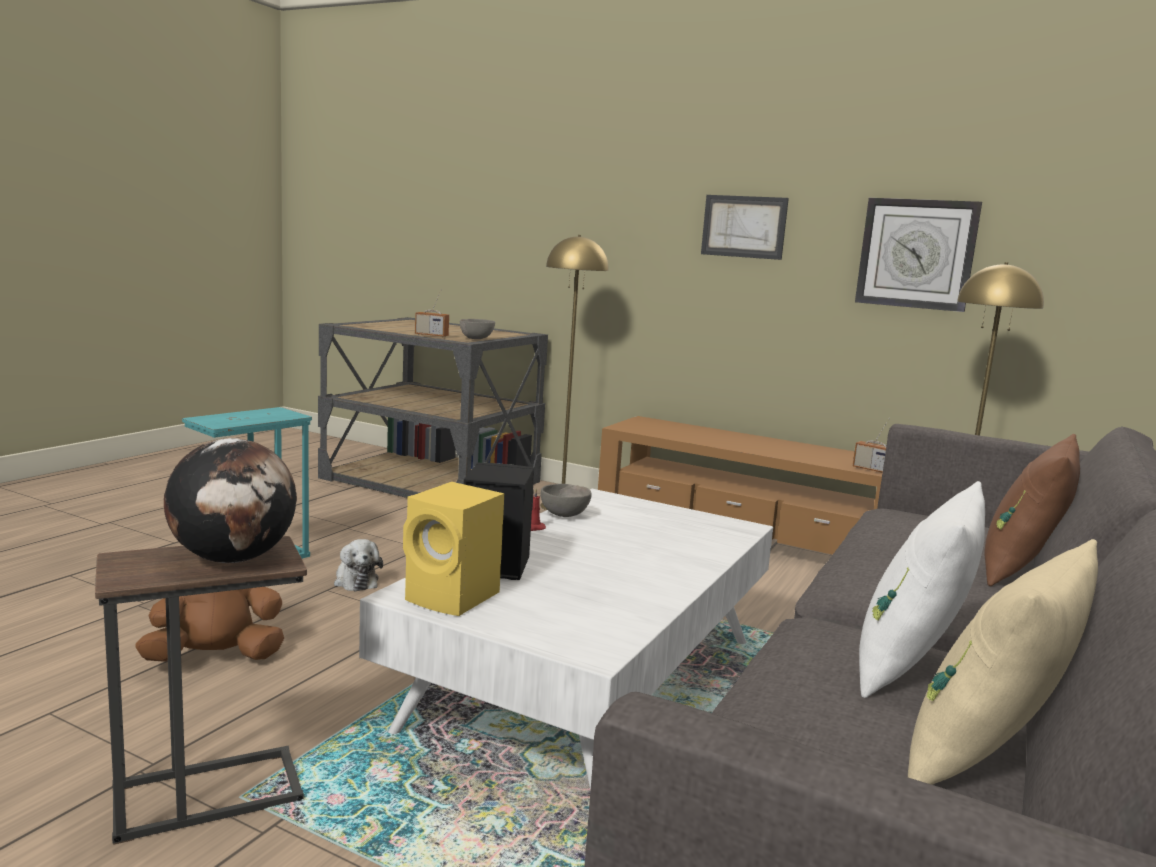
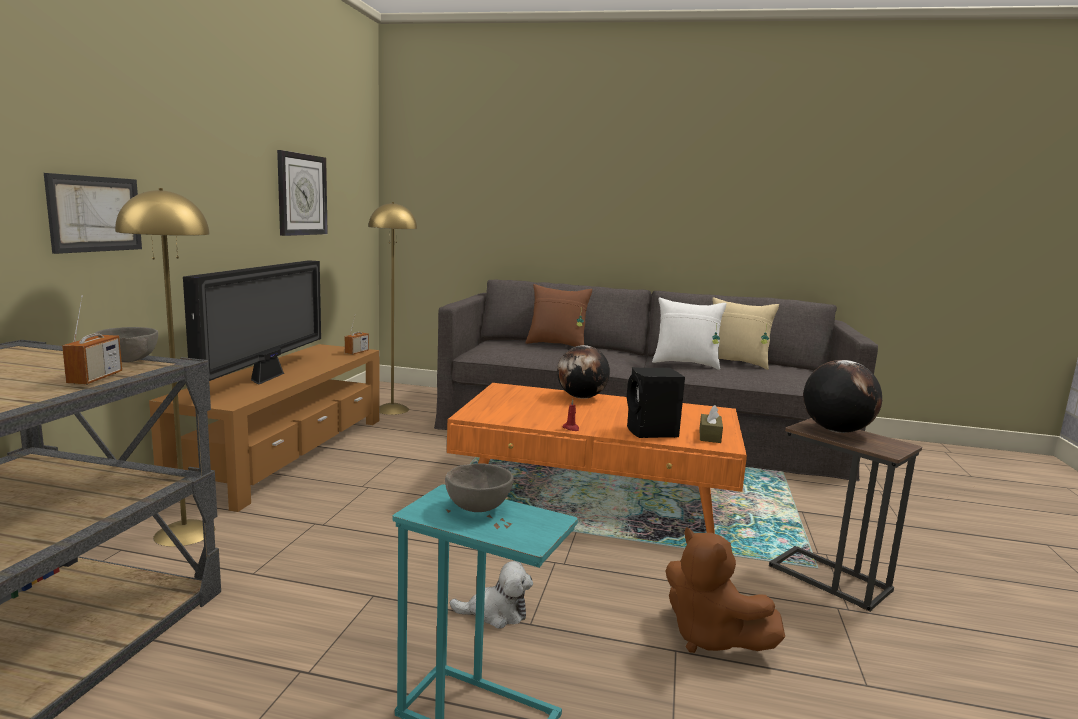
camera: 105 degrees left, 0 degrees up
(355, 581) = (496, 613): plush toy -> plush toy turned 45 degrees clockwise
(454, 598) = (709, 436): yellow speaker -> brown tissue box
(565, 515) = (531, 422): grey bowl -> grey bowl (478, 507)
(587, 682) = (595, 493): white coffee table -> orange coffee table
(687, 561) = (581, 397): none -> globe
(720, 438) = (267, 377): none -> television
(744, 226) = (207, 172): picture -> picture (95, 214)

